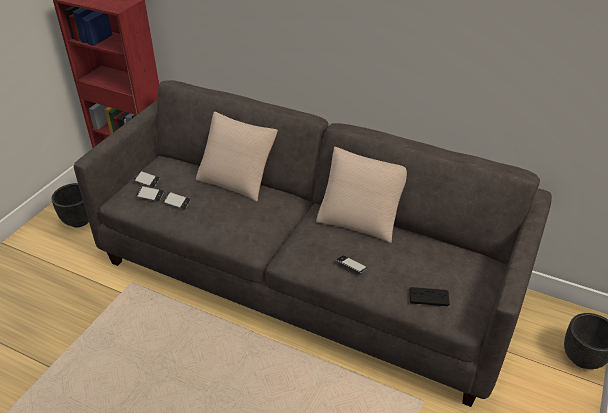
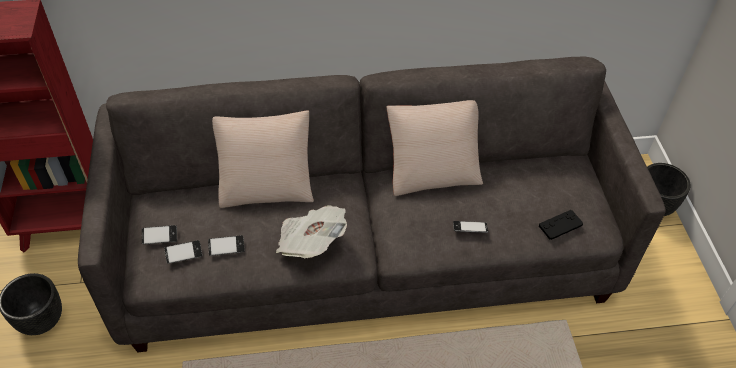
camera: 35 degrees left, 10 degrees up
(230, 222) = (310, 242): none -> newspaper

